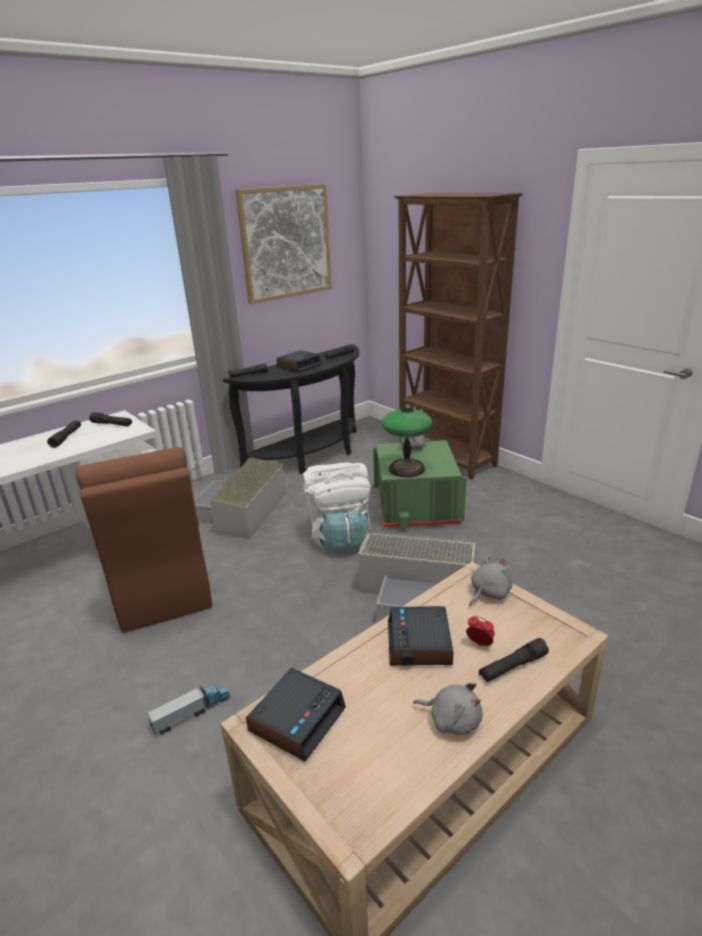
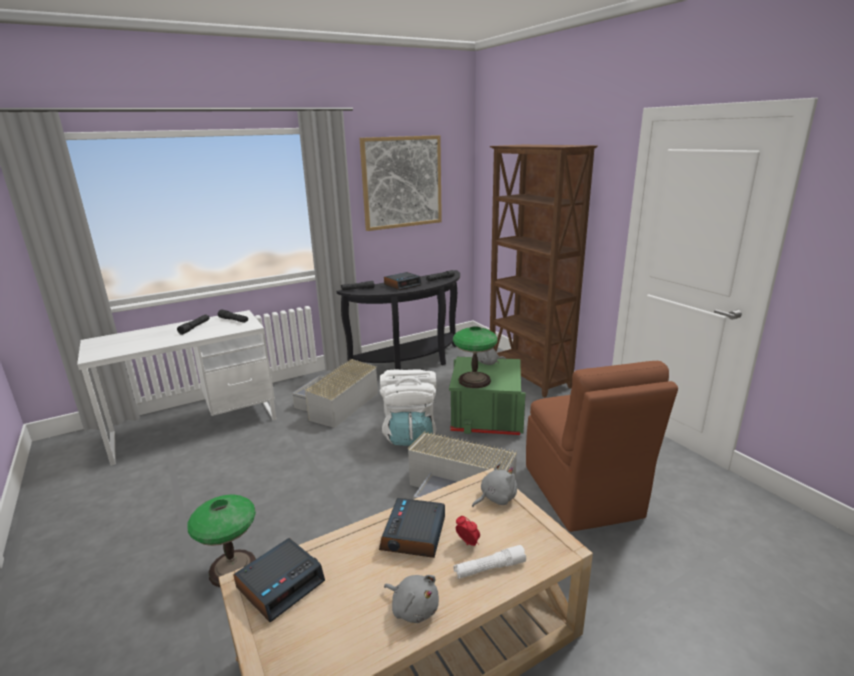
camera: 10 degrees right, 5 degrees down
(161, 590) = (248, 462): brown chair -> brown chair (582, 493)
(191, 713) = (232, 568): toy truck -> table lamp
(512, 667) = (489, 568): black flashlight -> white flashlight

